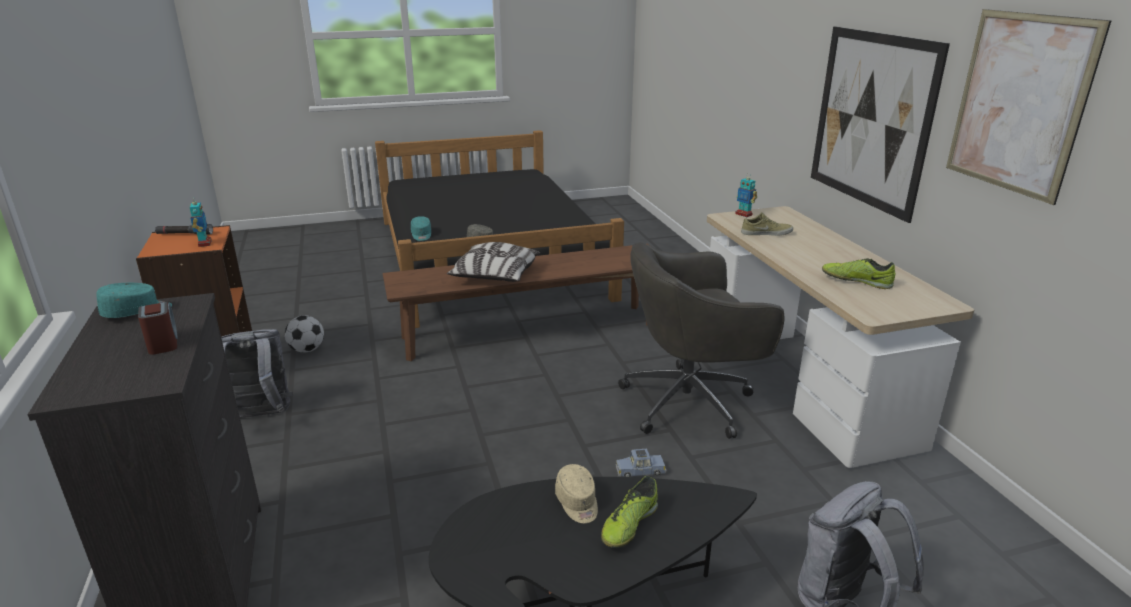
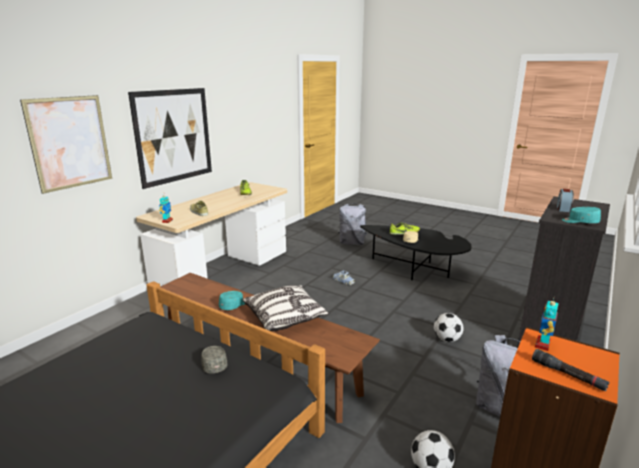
camera: 130 degrees left, 5 degrees down
(372, 462) = (447, 339): none -> football
(421, 235) = (232, 419): turquoise cap -> turquoise cap (233, 305)
(690, 402) = (277, 287): grey office chair -> none
(1018, 103) = (235, 104): picture -> picture (70, 142)

